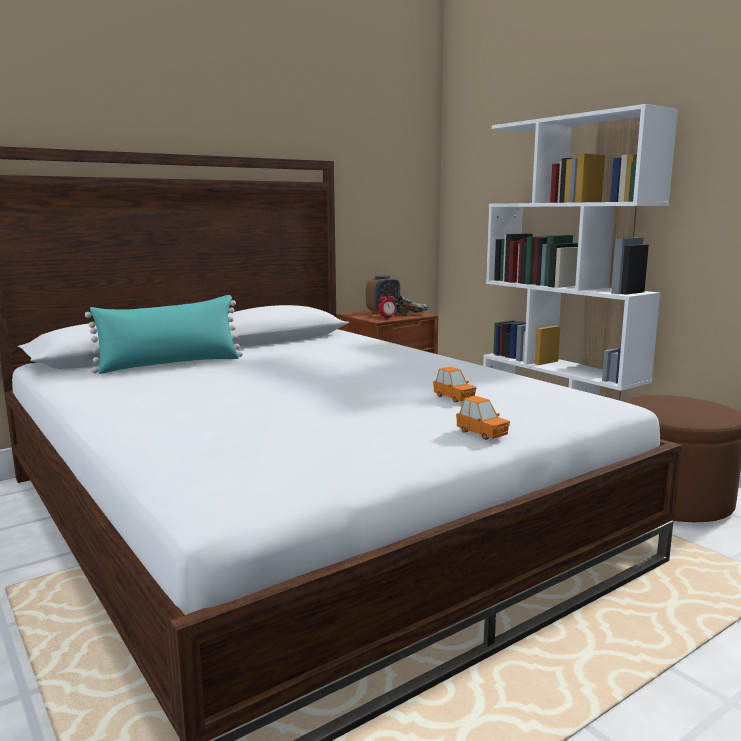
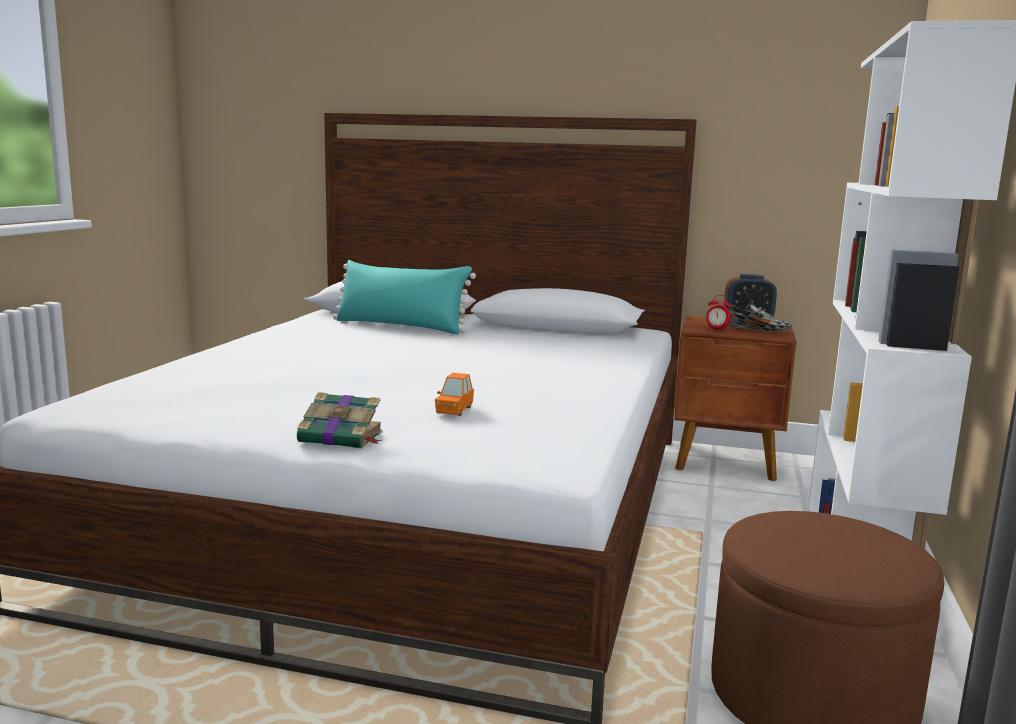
camera: 50 degrees right, 0 degrees up
(482, 433) = (342, 437): orange toy car -> book

